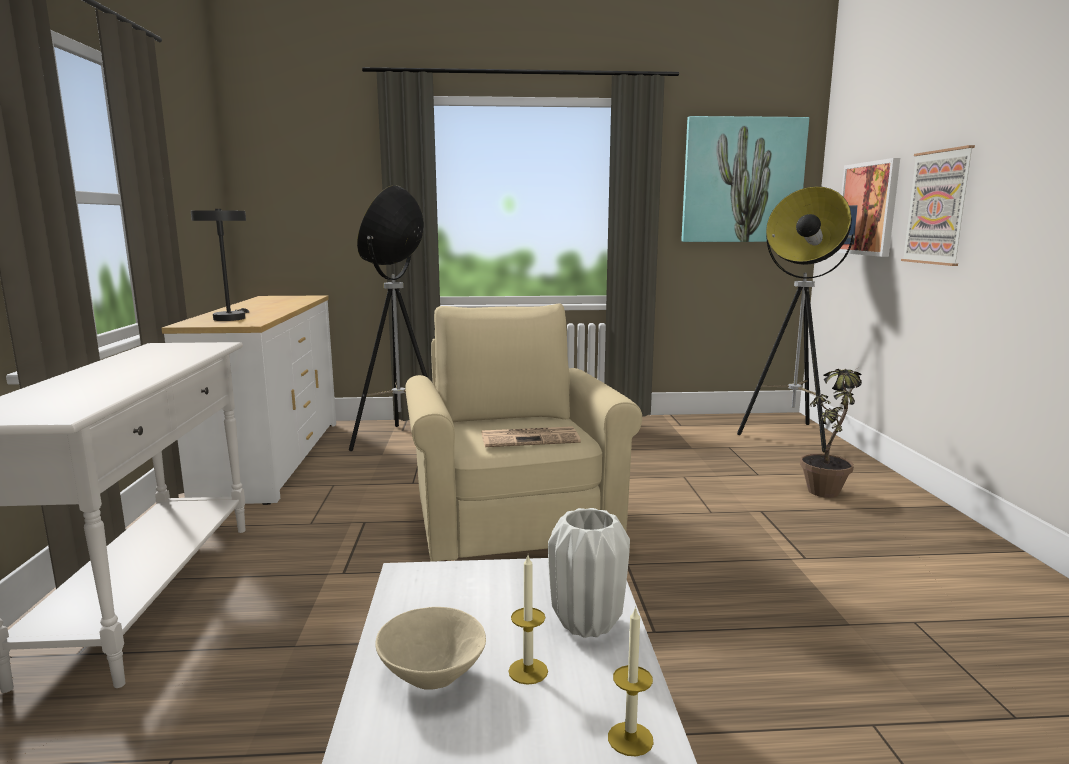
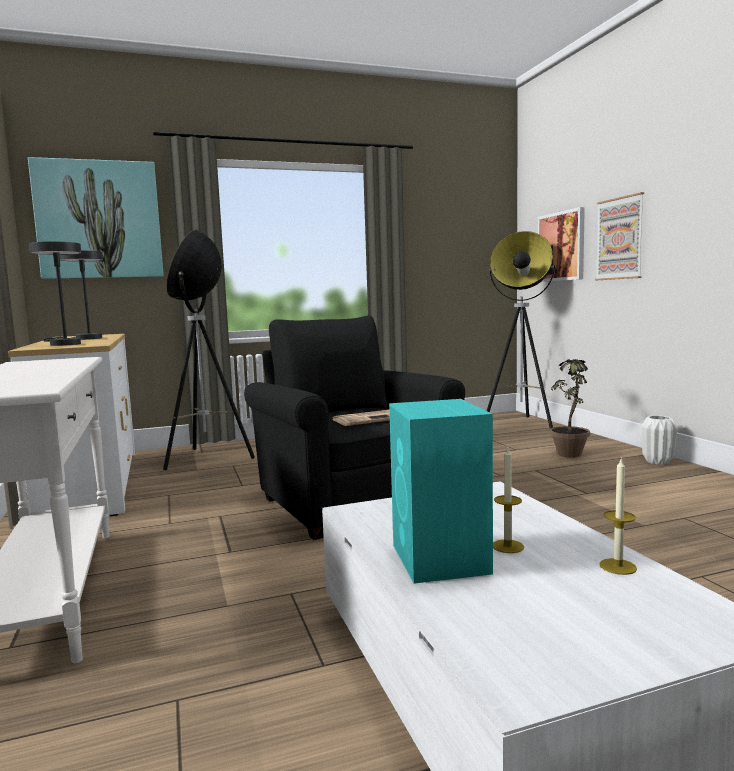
camera: 15 degrees left, 5 degrees down
(269, 306) = (84, 339): none -> grey table lamp
(433, 677) = (441, 560): beige bowl -> turquoise speaker
(513, 523) = (352, 501): beige armchair -> black armchair
(587, 624) = (521, 517): white vase -> white vase (658, 462)
(742, 180) = (462, 231): picture -> picture (99, 220)

